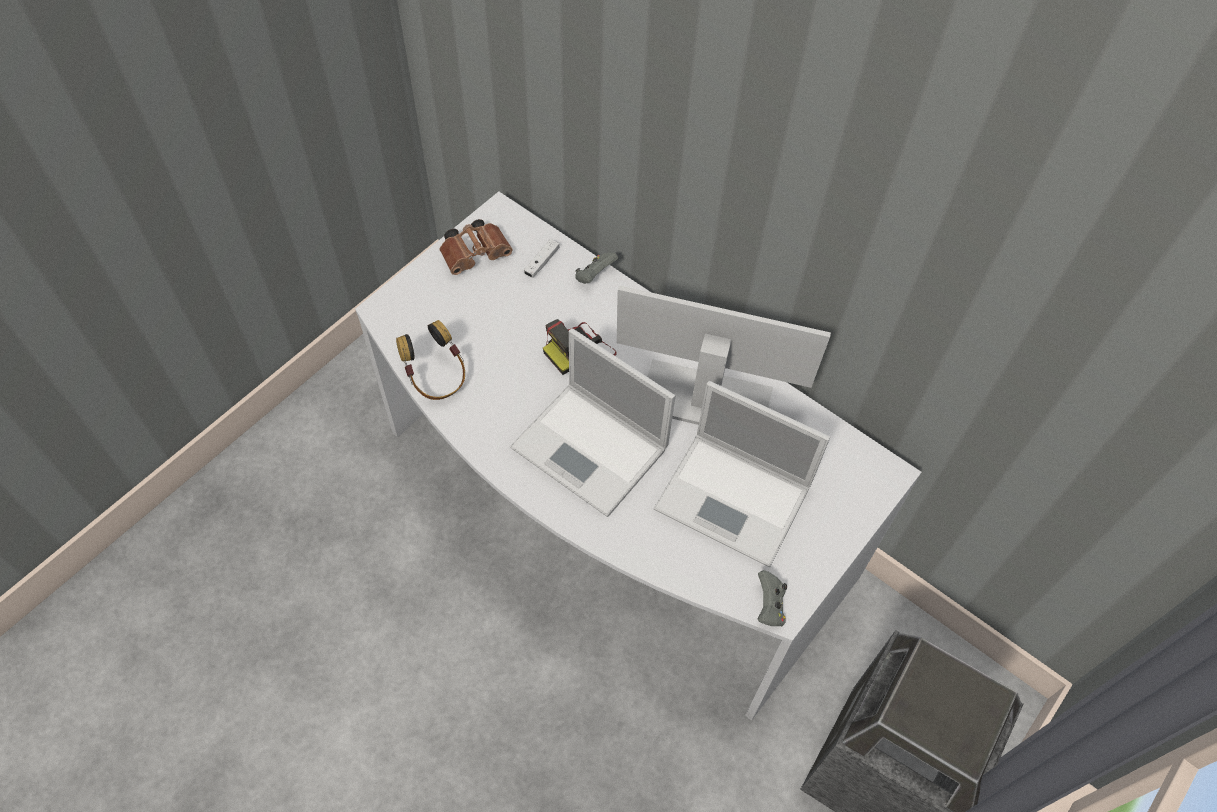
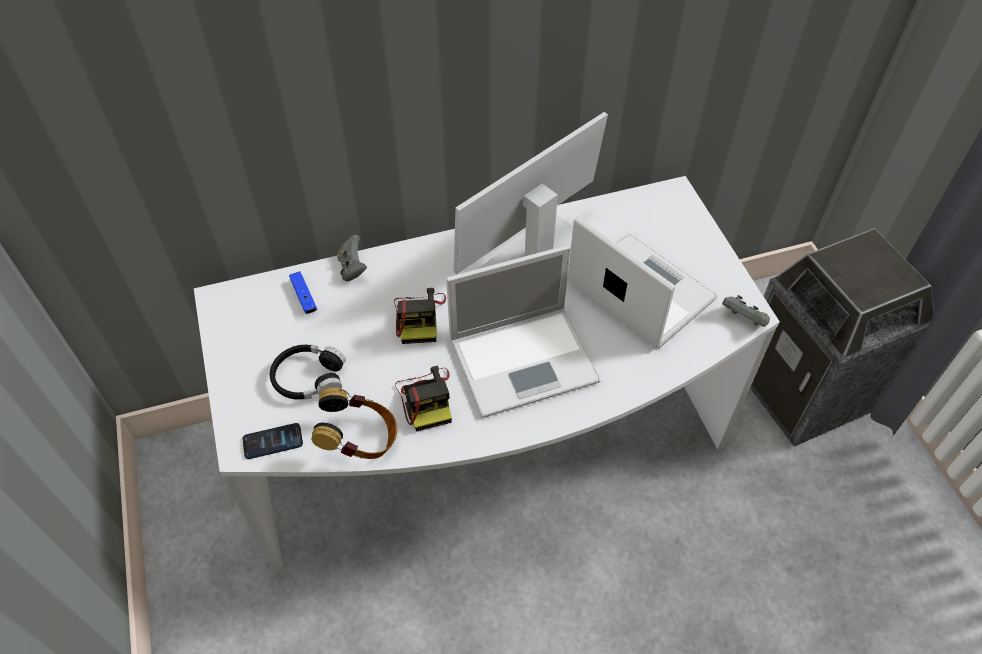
camera: 55 degrees left, 5 degrees down
(399, 324) = (273, 441): none -> phone
(468, 312) = (309, 378): none -> black headphones
(477, 254) = (249, 340): brown binoculars -> none
(503, 400) = (426, 399): none -> camera
(542, 262) = (304, 297): white game controller -> blue game controller
(735, 499) = (638, 290): laptop -> laptop turned 105 degrees counterclockwise

